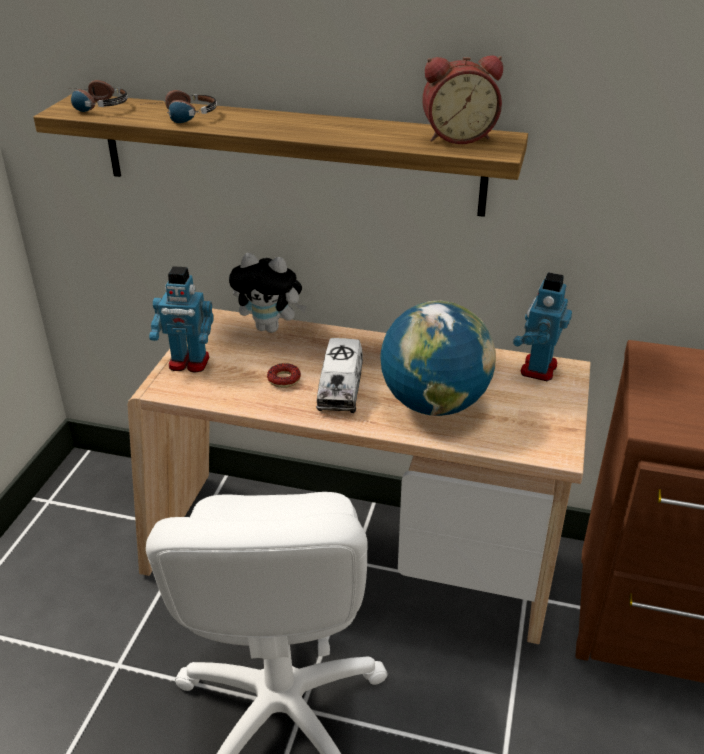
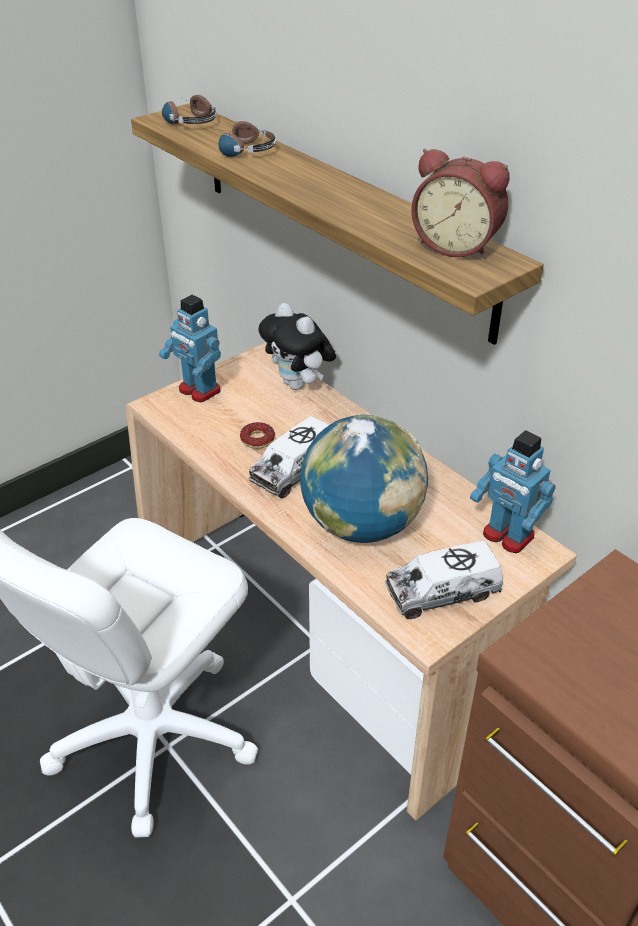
camera: 35 degrees right, 5 degrees up
(537, 369) = (507, 536): toy robot -> toy robot turned 105 degrees counterclockwise
(538, 423) = (442, 592): none -> toy truck

